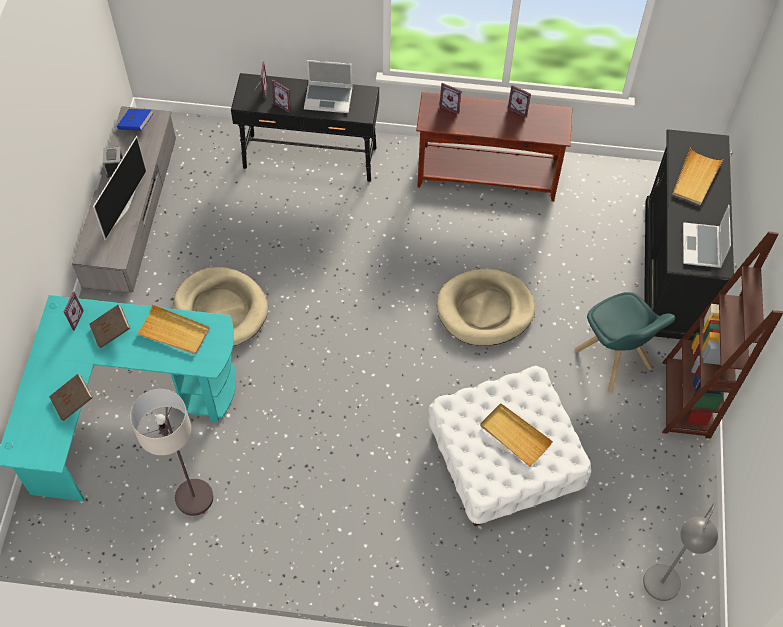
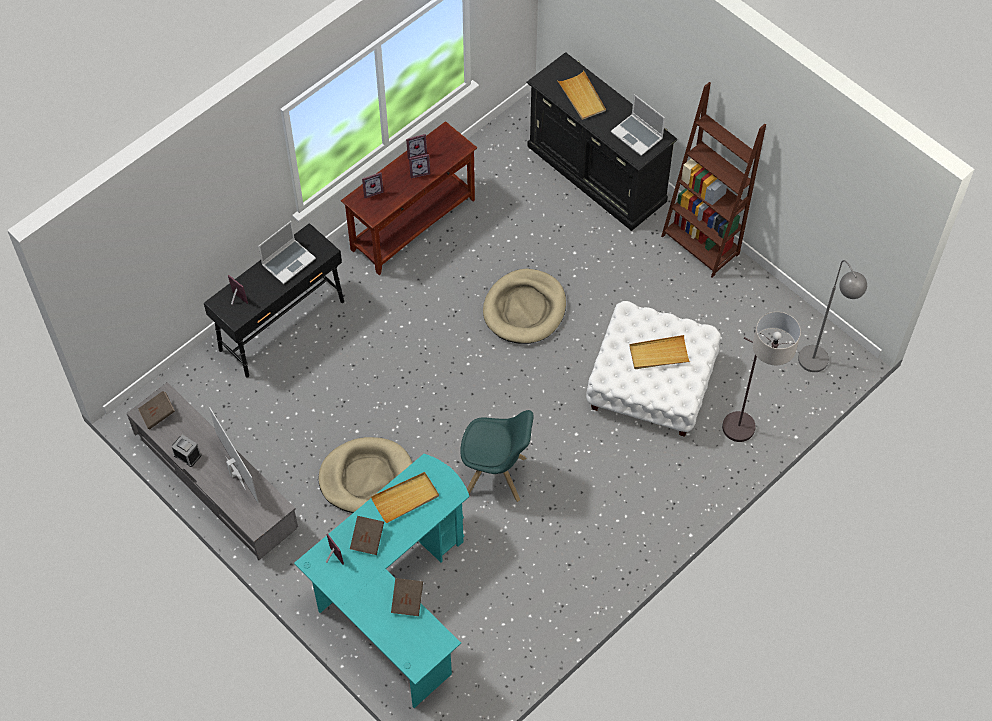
camera: 50 degrees left, 0 degrees up
(136, 125) = (158, 414): blue book -> brown book
(194, 509) = (522, 603): grey floor lamp -> grey floor lamp (747, 432)
(285, 104) = (265, 293): picture frame -> picture frame (419, 171)
(614, 359) = (634, 262): turquoise chair -> turquoise chair (496, 476)

